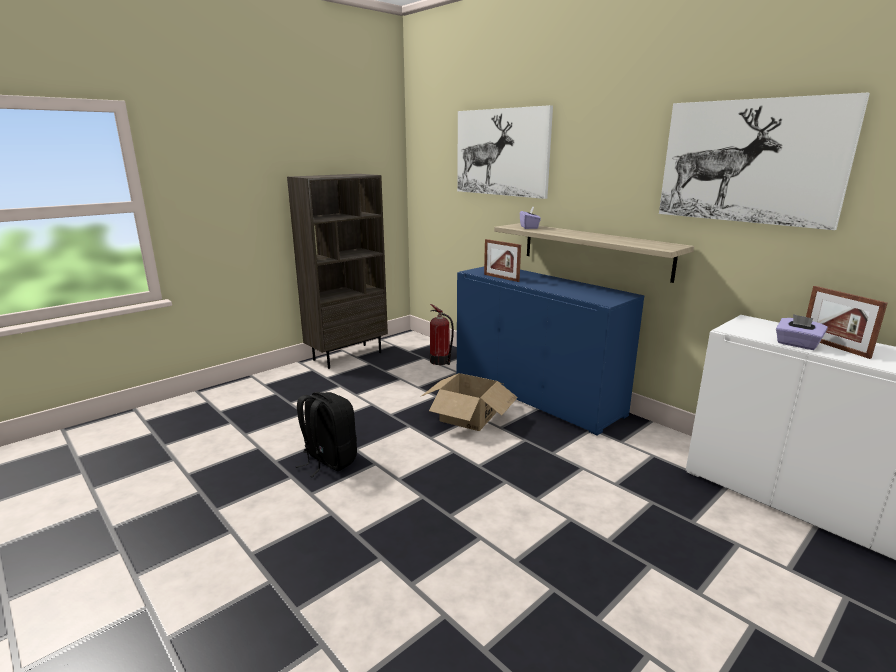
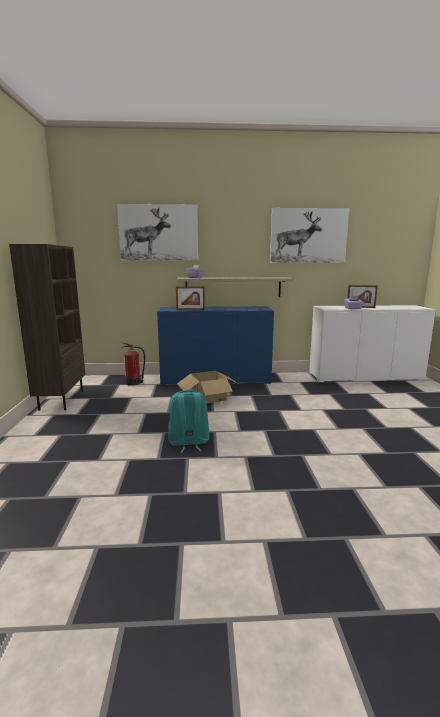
camera: 50 degrees left, 5 degrees down
(328, 461) = (188, 442): black backpack -> turquoise backpack

